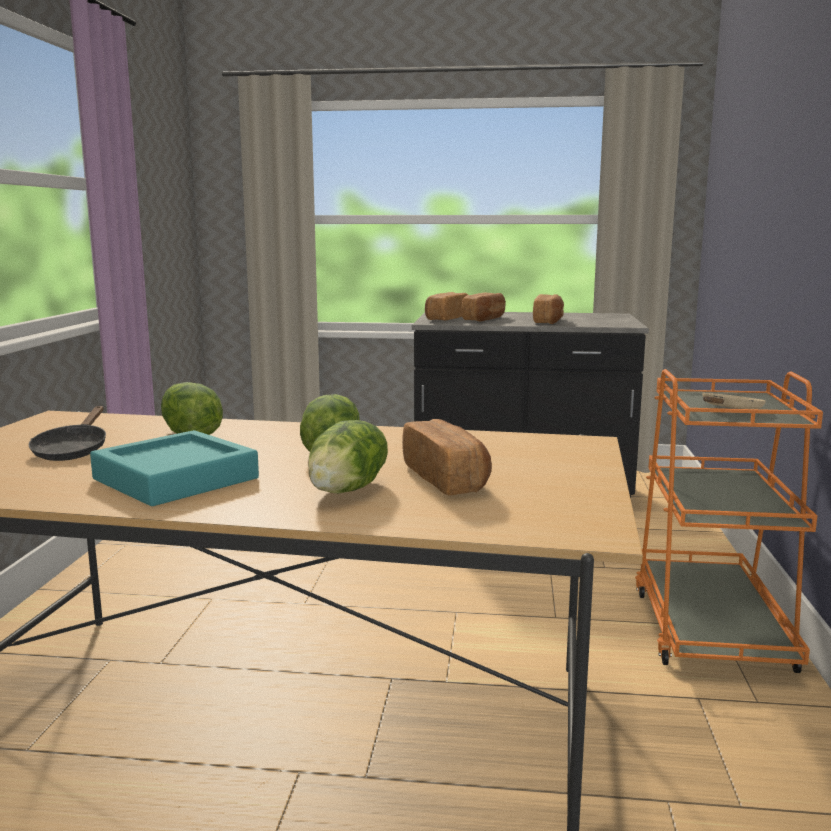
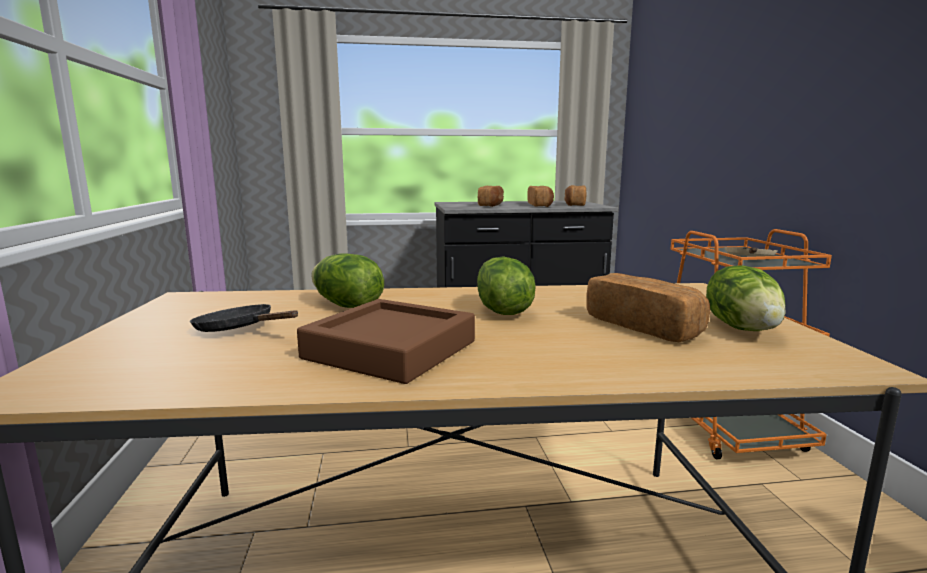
camera: 15 degrees left, 0 degrees up
(73, 450) = (239, 329): black frying pan -> black frying pan turned 135 degrees clockwise
(176, 479) = (390, 350): turquoise tray -> brown tray
(348, 490) = (577, 345): lettuce -> lettuce (743, 328)
(445, 318) = (461, 205): bread -> bread (574, 205)

